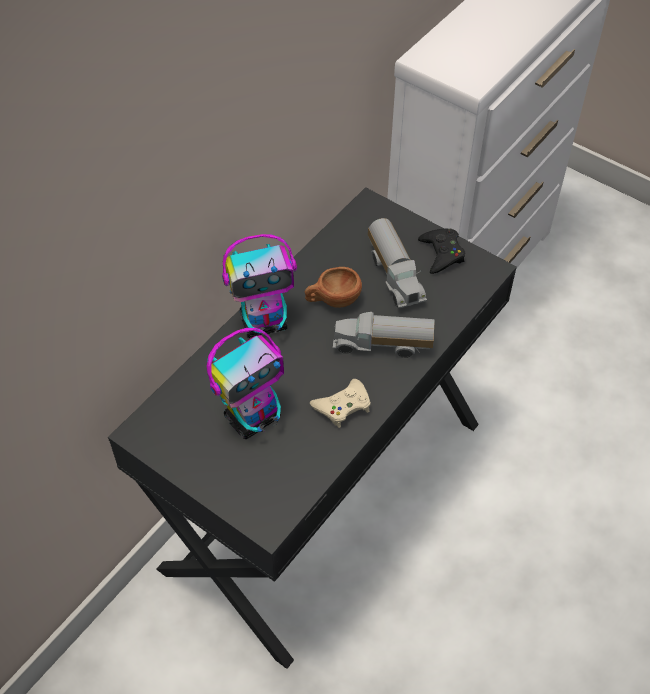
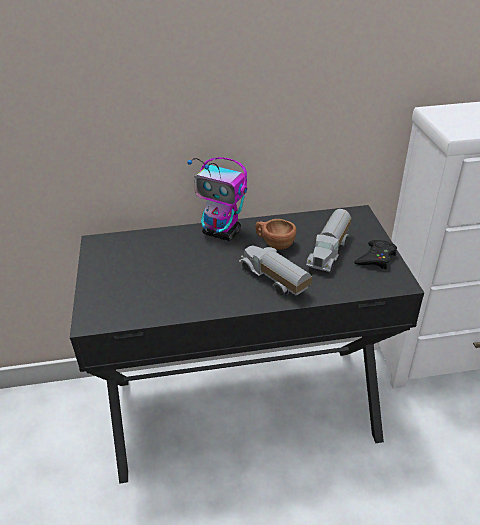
camera: 45 degrees right, 15 degrees down
(253, 417) = (155, 269): toy robot -> none
(343, 406) = (208, 295): beige game controller -> none

